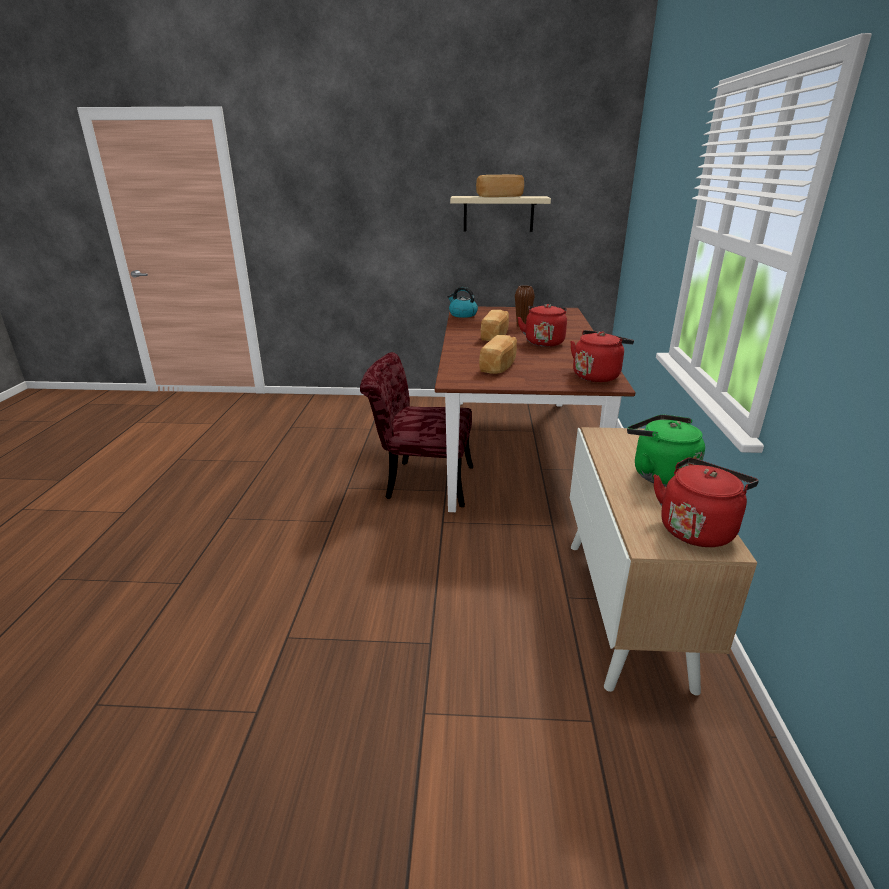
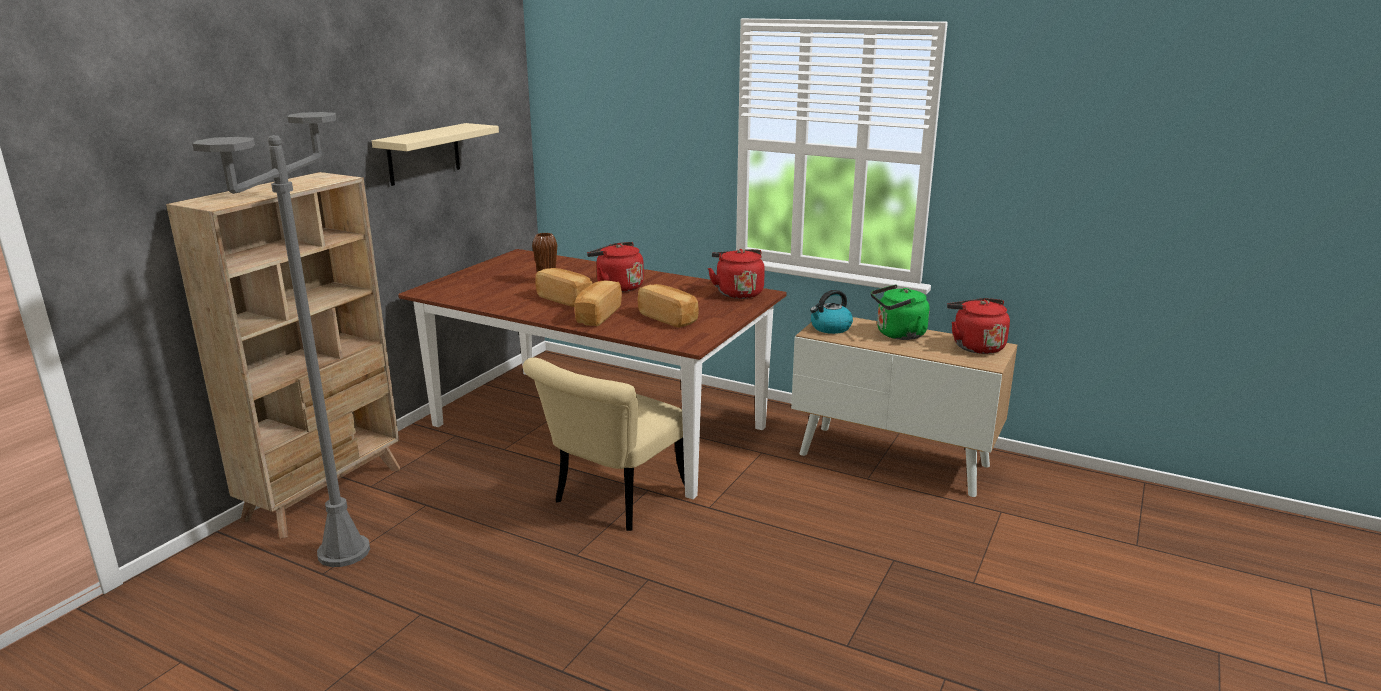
camera: 65 degrees left, 5 degrees down
(311, 425) = (343, 552): none -> grey floor lamp
(363, 402) = (325, 493): none -> beige bookcase
(420, 482) = (613, 501): red chair -> beige chair
(462, 314) = (453, 296): kettle -> kettle (830, 328)
(499, 196) = (436, 132): bread -> bread (597, 316)

